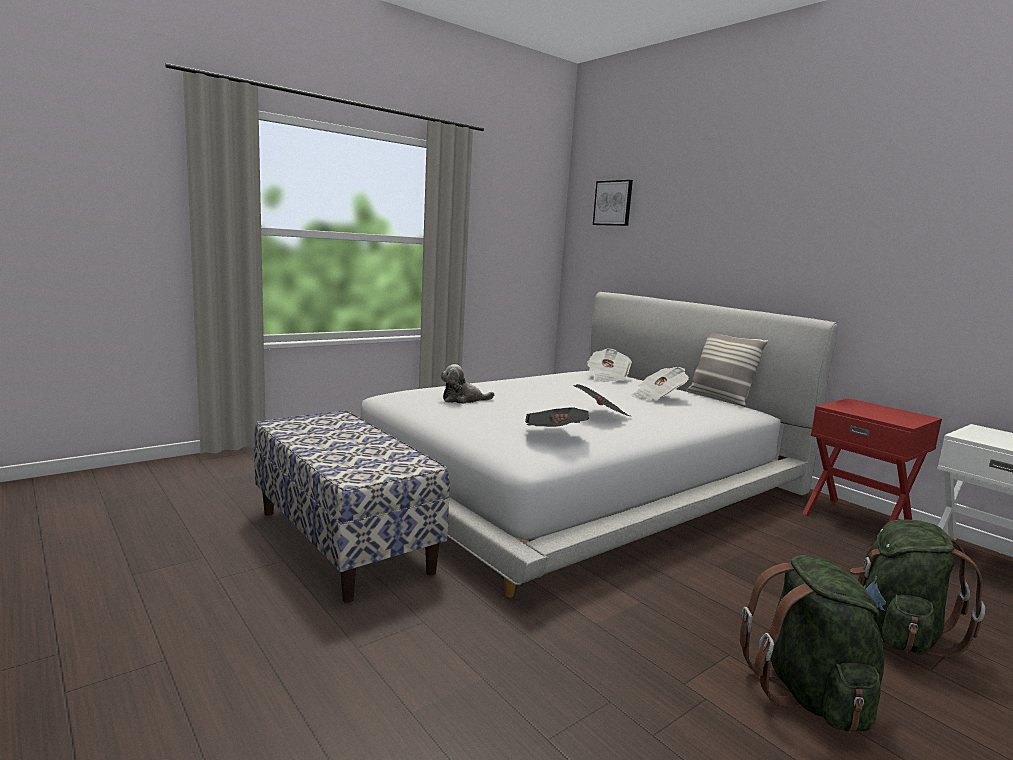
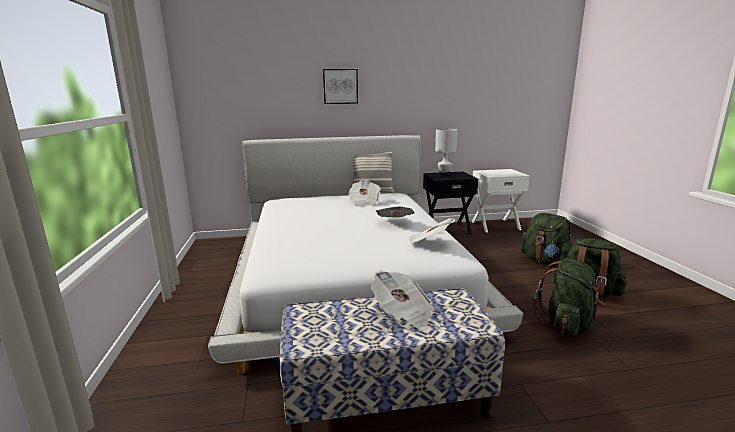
camera: 60 degrees left, 5 degrees up
(463, 400) = (320, 251): plush toy -> none
(607, 378) = (306, 202): newspaper -> newspaper (403, 314)
(613, 203) = (228, 68): picture -> picture (340, 86)
(634, 663) = (566, 325): none -> green backpack
(857, 519) = (447, 229): red nightstand -> black nightstand
(880, 408) = (444, 174): none -> white table lamp

